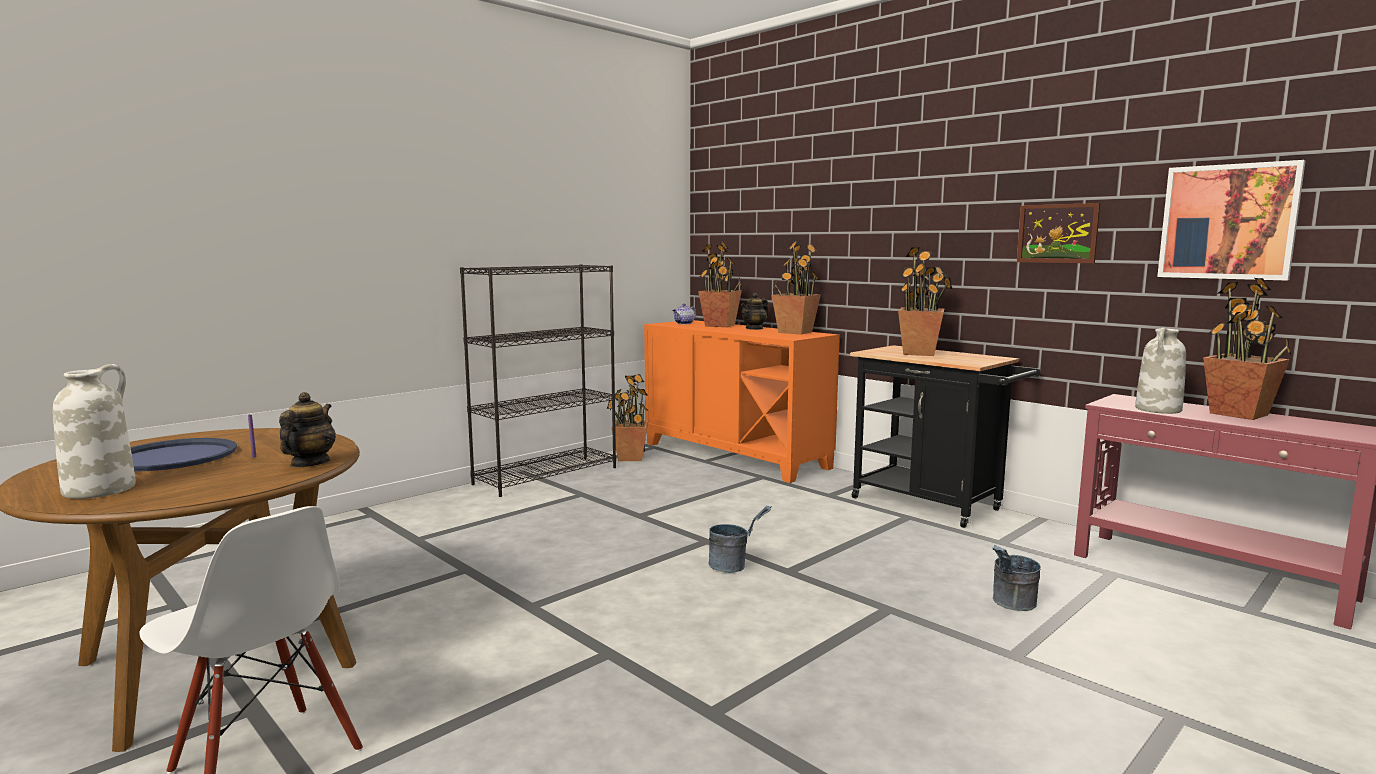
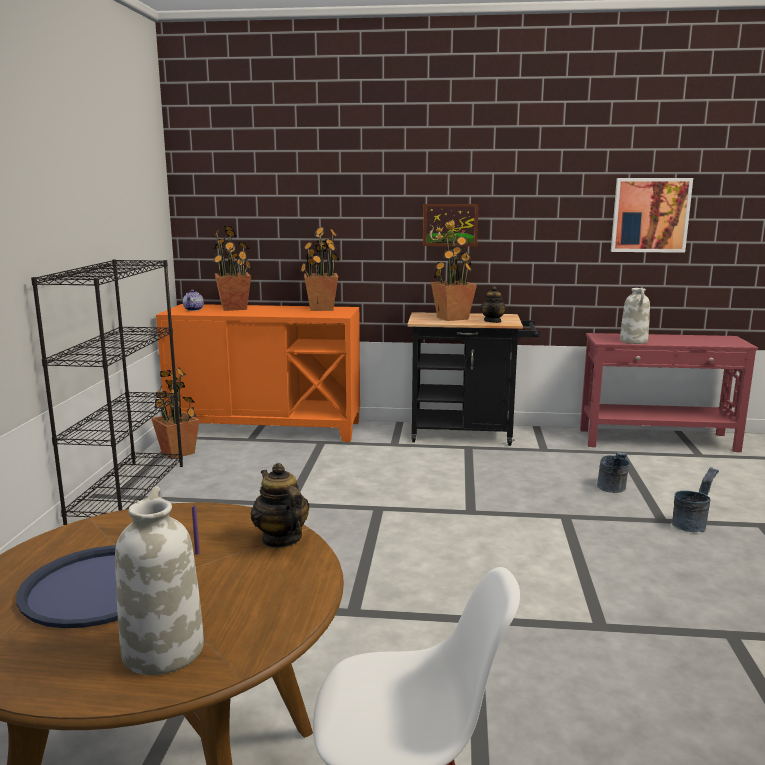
camera: 40 degrees left, 5 degrees up
(734, 566) = (432, 521): grey bucket -> grey bucket (692, 524)
(754, 328) = (275, 308): teapot -> teapot (493, 321)
(1057, 233) = (541, 221): picture -> picture (450, 225)
(1238, 414) = (669, 338): potted plant -> none

